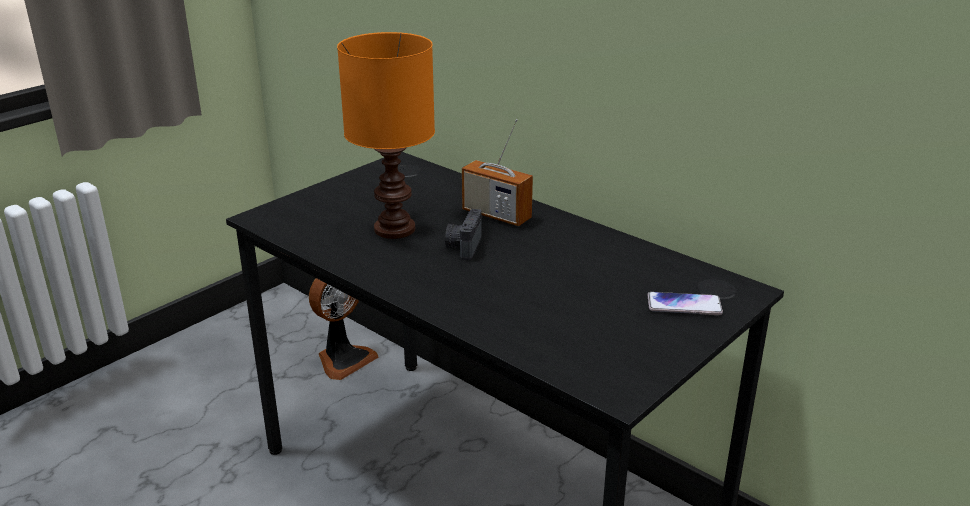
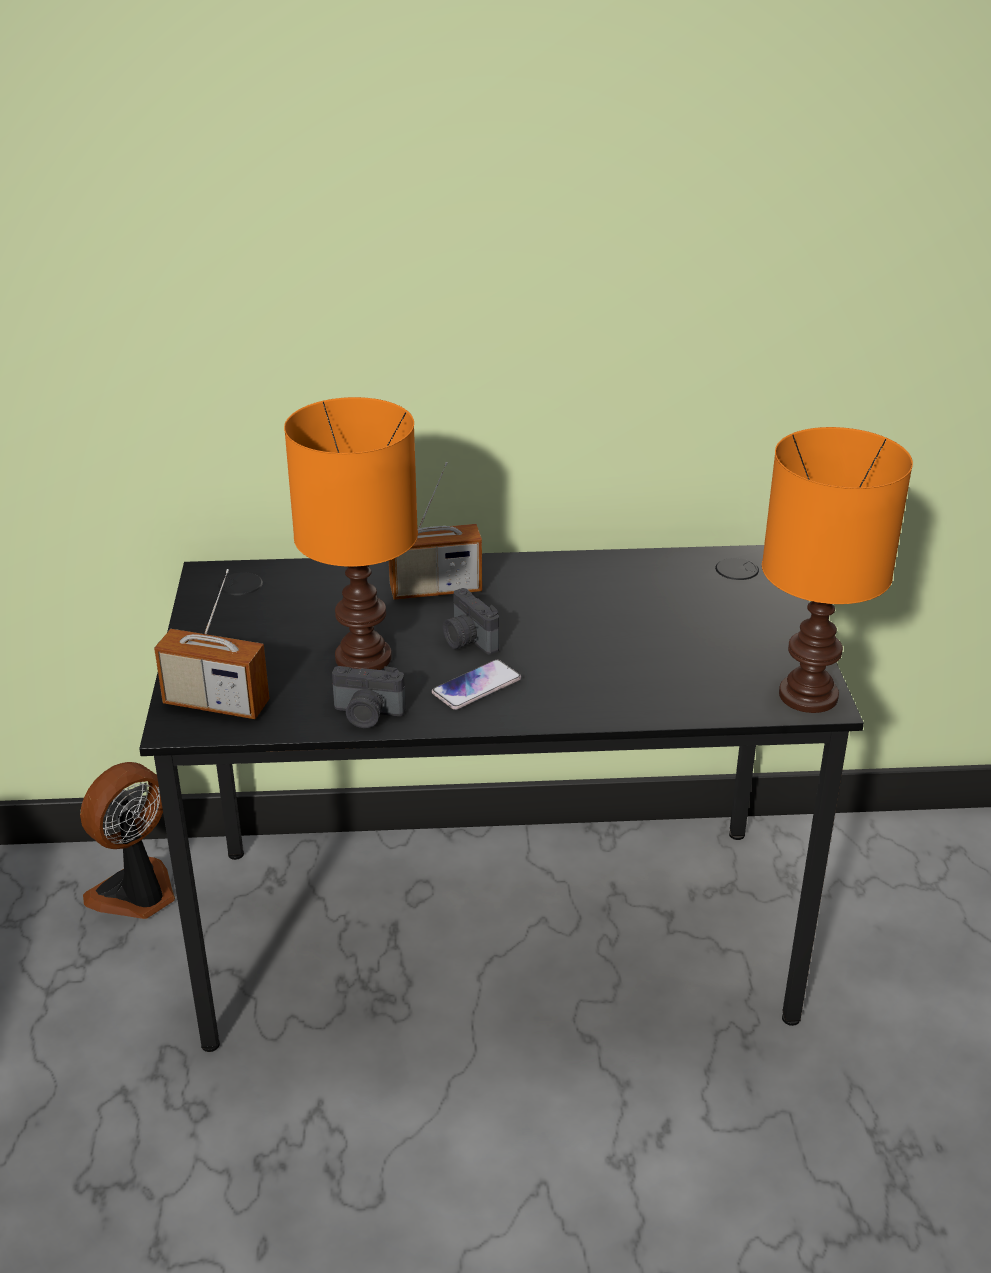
camera: 45 degrees left, 5 degrees up
(290, 216) = (216, 704): none -> radio
(343, 255) = (367, 715): none -> camera
(343, 359) = (137, 894): fan -> fan turned 135 degrees counterclockwise
(620, 385) = (810, 695): none -> orange table lamp
(684, 305) = (741, 597): phone -> phone (476, 686)

